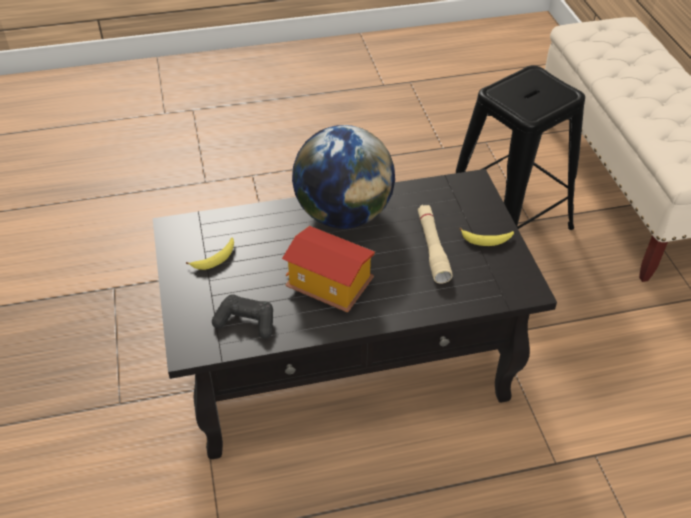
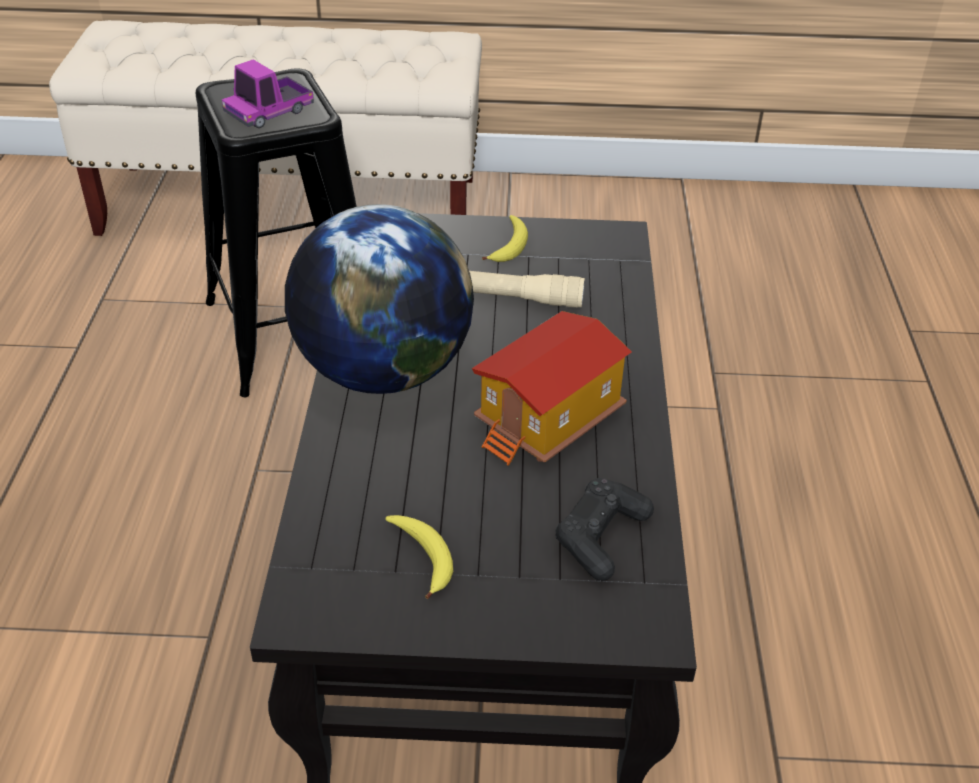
camera: 75 degrees left, 5 degrees down
(520, 97) = (269, 112): none -> toy truck

